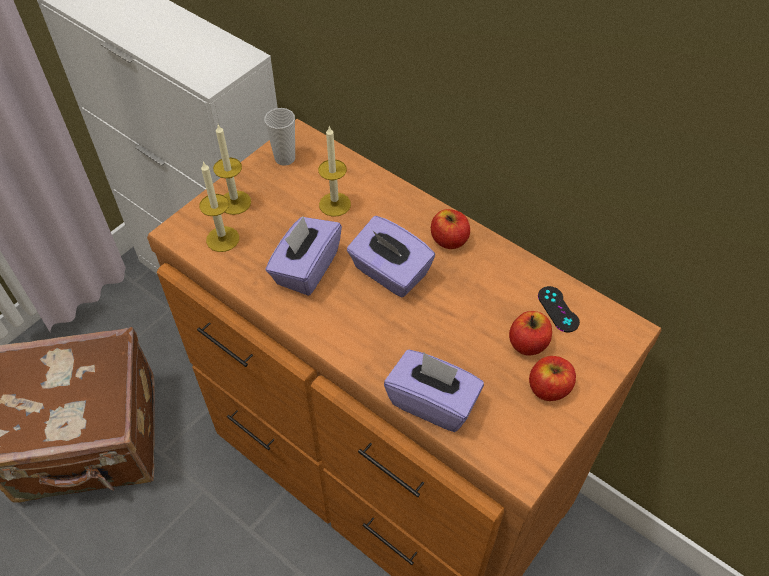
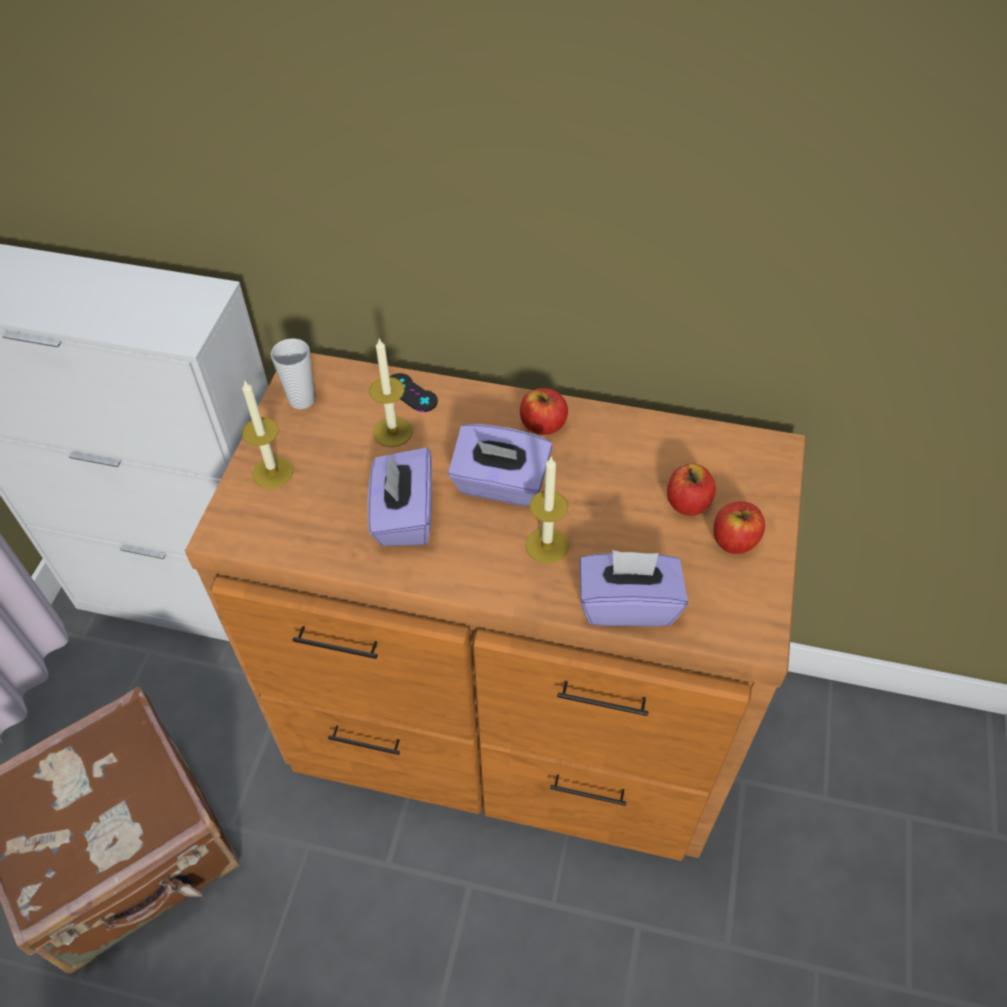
camera: 25 degrees left, 0 degrees up
(222, 239) = (283, 520): candle -> candle (547, 545)
(558, 309) = (697, 455): black game controller -> black game controller (411, 393)

